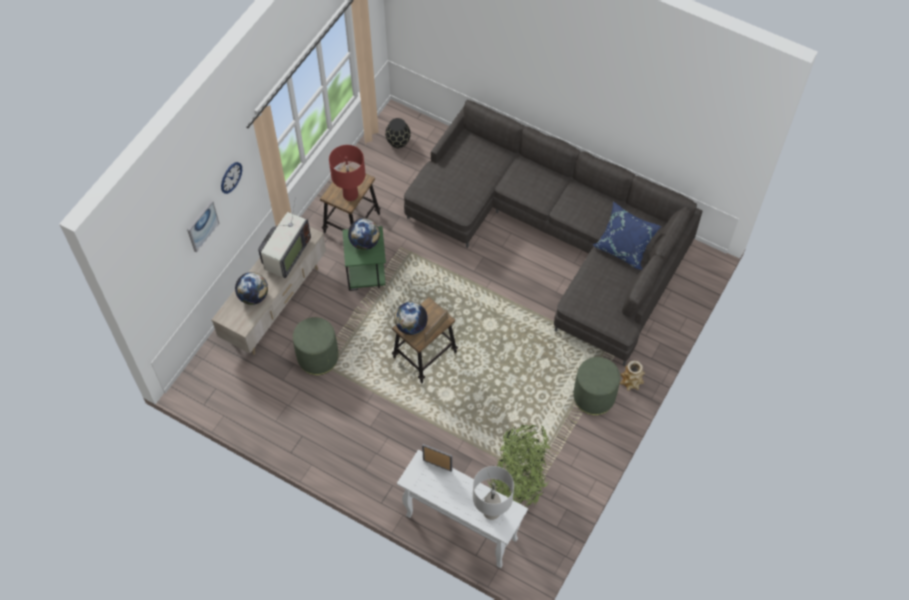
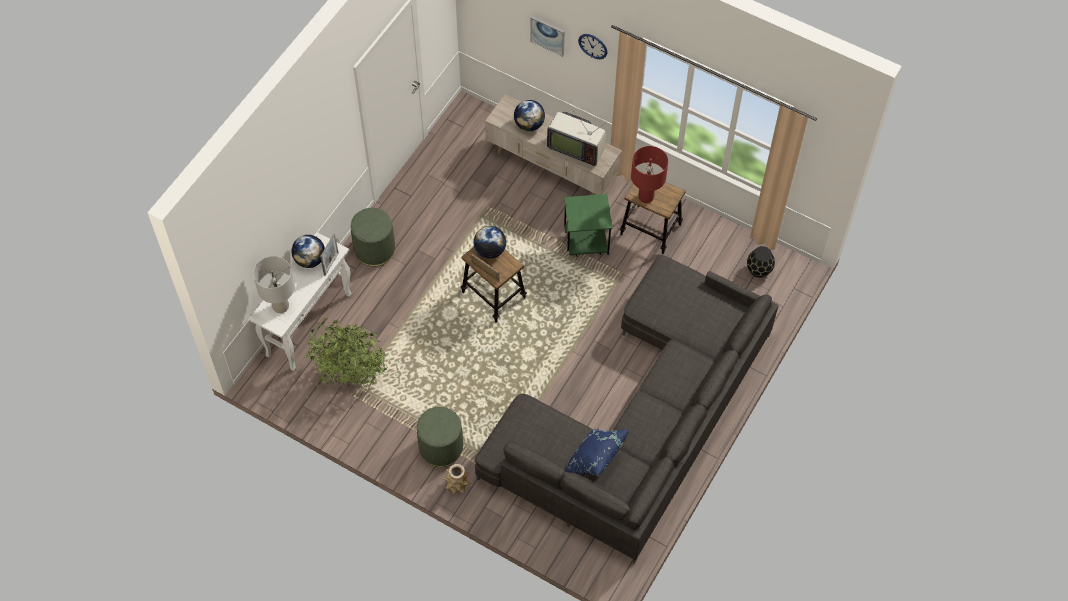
camera: 90 degrees right, 0 degrees up
(318, 357) = (494, 205): green ottoman -> green ottoman (375, 249)
(365, 242) = (591, 213): globe -> globe (310, 260)

